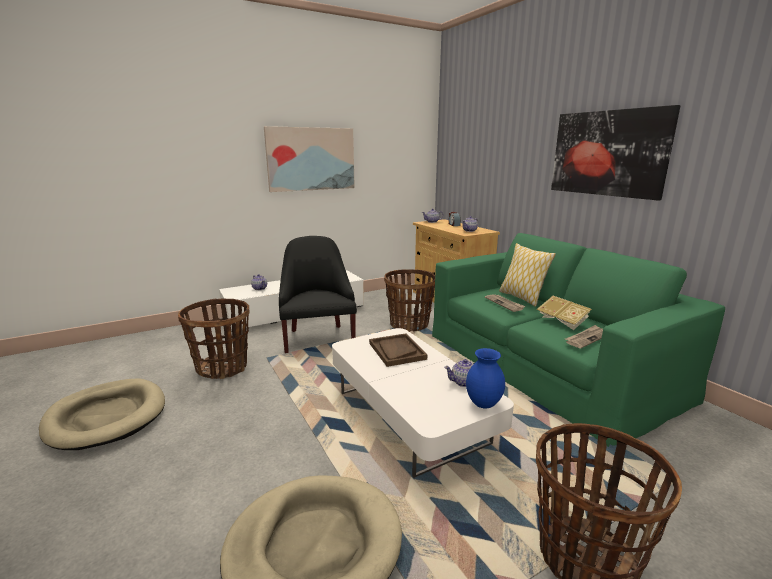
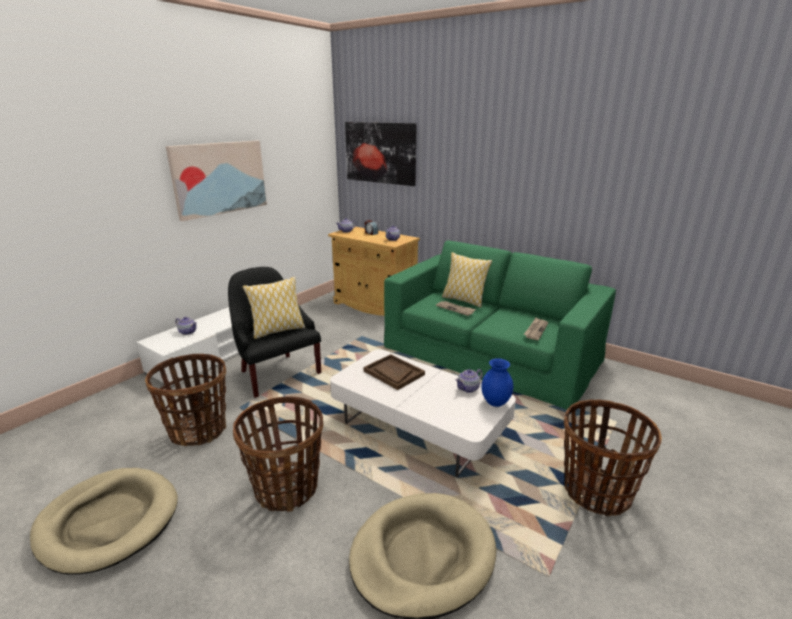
camera: 25 degrees left, 5 degrees up
(318, 295) = (277, 330): none -> pillow
(409, 324) = (355, 339): basket -> basket (287, 488)
(562, 322) = (509, 318): book -> none
(608, 153) = (518, 170): picture -> picture (380, 153)

